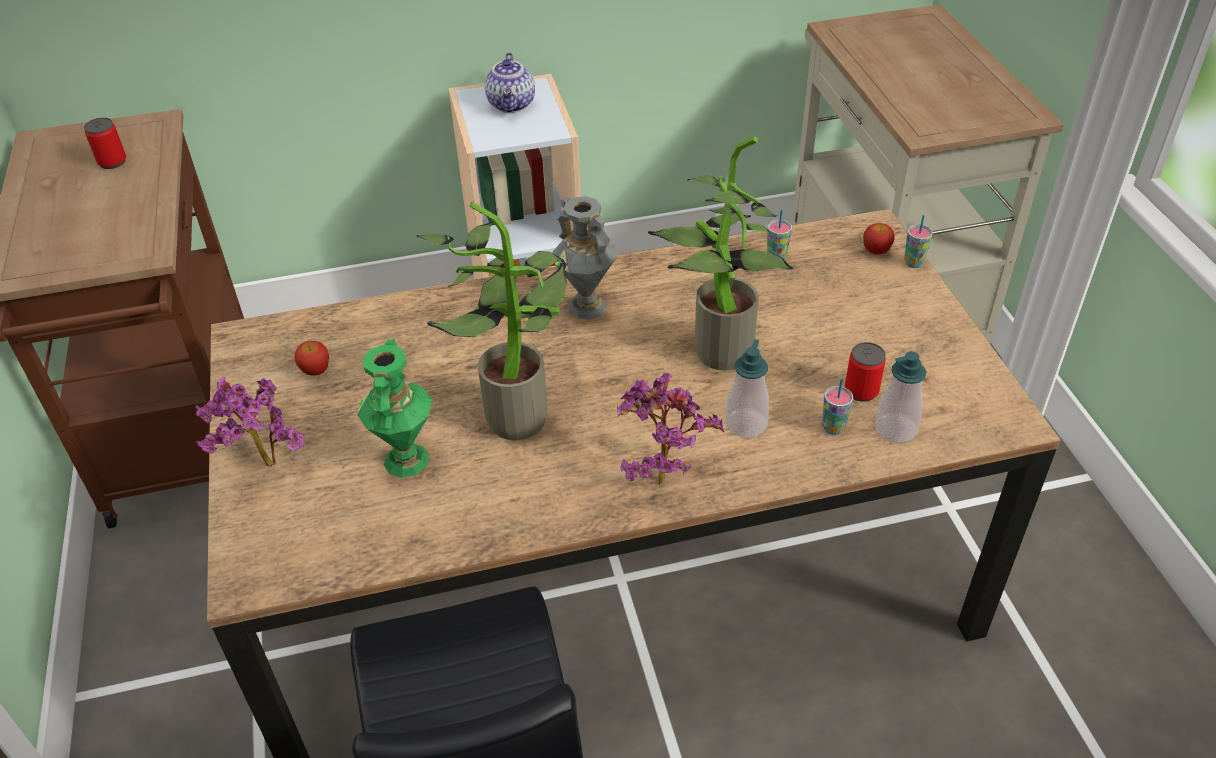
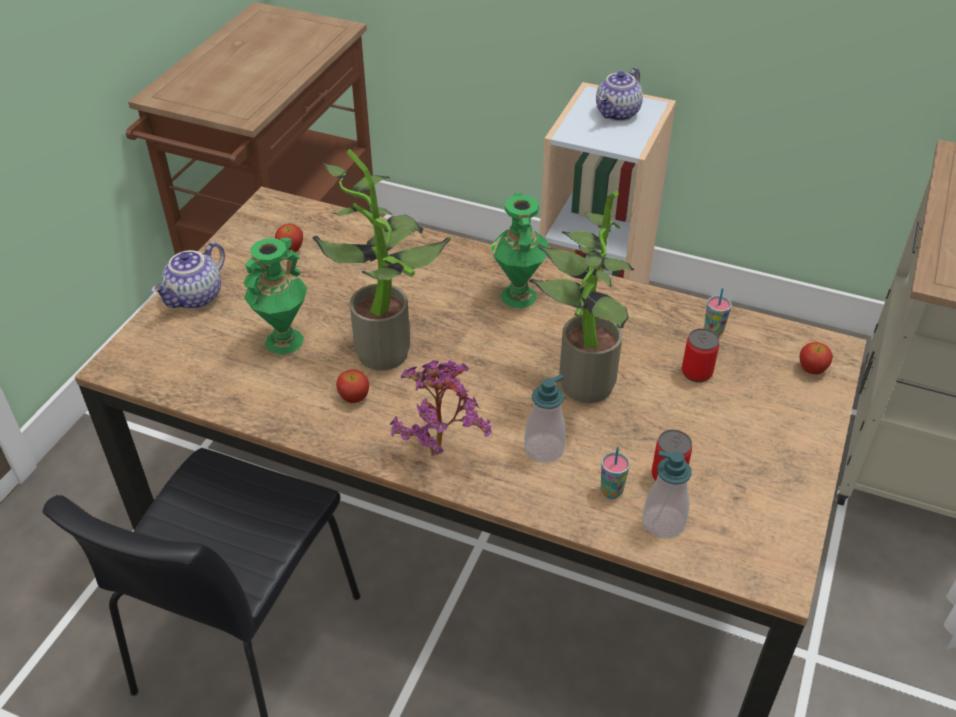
camera: 35 degrees right, 0 degrees up
(112, 162) = (288, 44): can -> can (696, 372)
(262, 468) = (196, 298): potted plant -> teapot
(533, 474) = (354, 397): none -> apple
(588, 306) = (519, 296): grey vase -> green vase
(913, 263) = (835, 396): cup -> none

